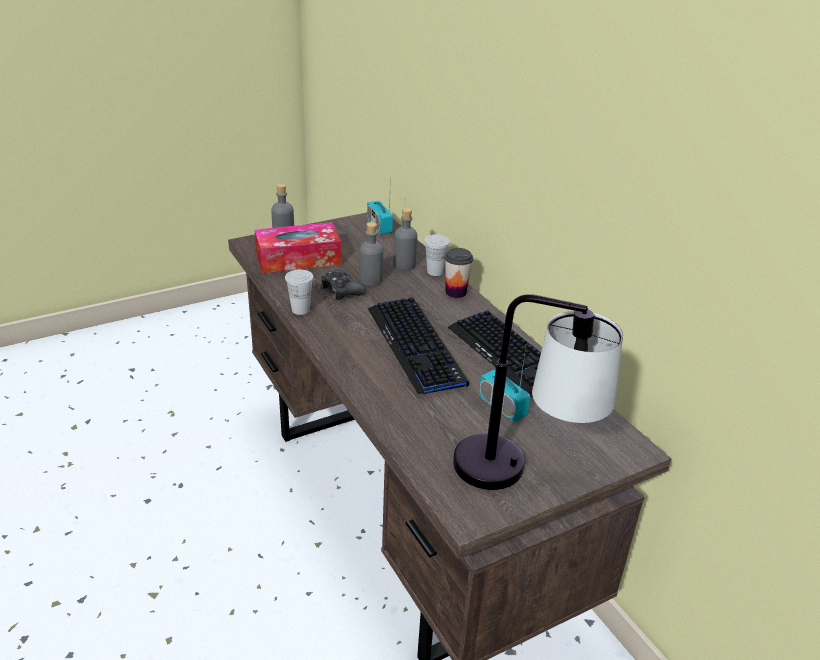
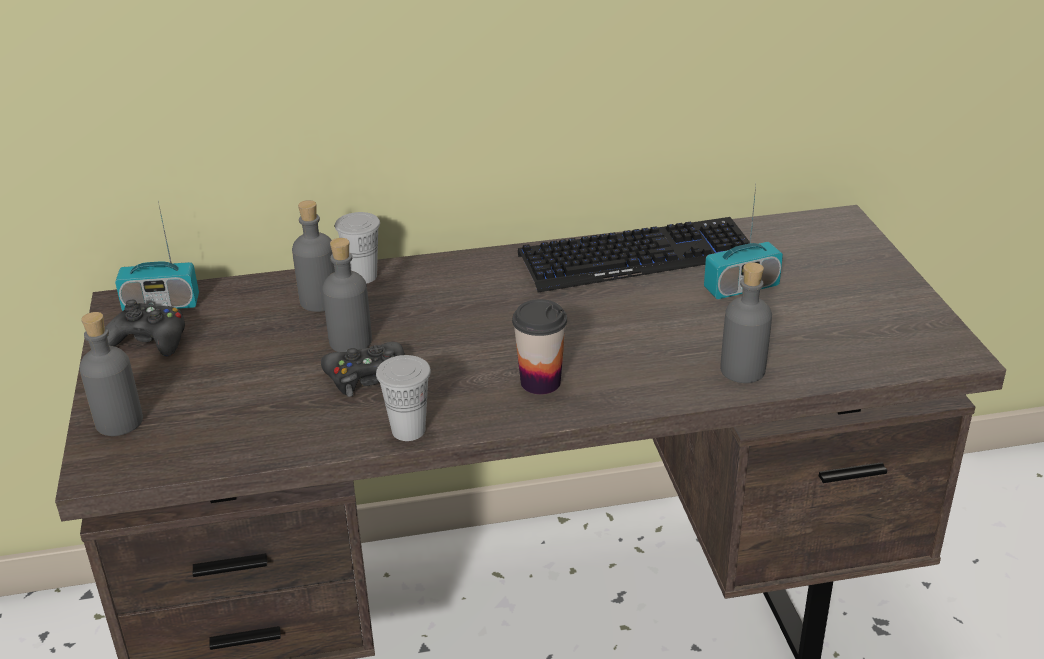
camera: 70 degrees left, 0 degrees up
(298, 259) = (216, 412): tissue box -> none
(348, 231) = (149, 340): none -> black game controller
(401, 415) = (742, 370): none -> grey bottle
(416, 346) = (572, 329): keyboard -> none
(455, 292) = (437, 269): cup -> cup (540, 382)
(521, 476) = (882, 302): table lamp -> none

